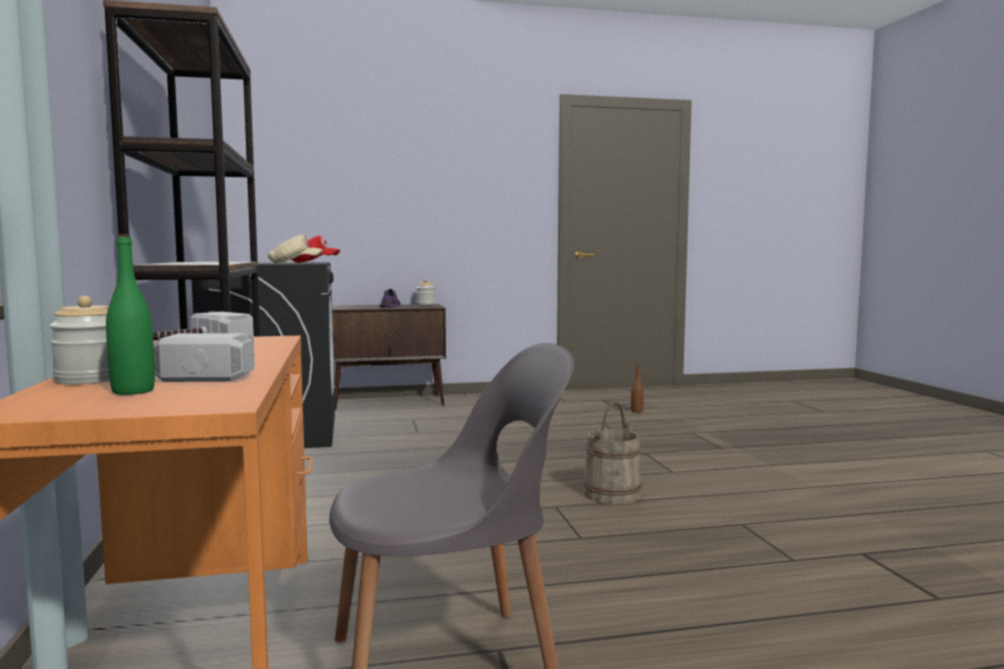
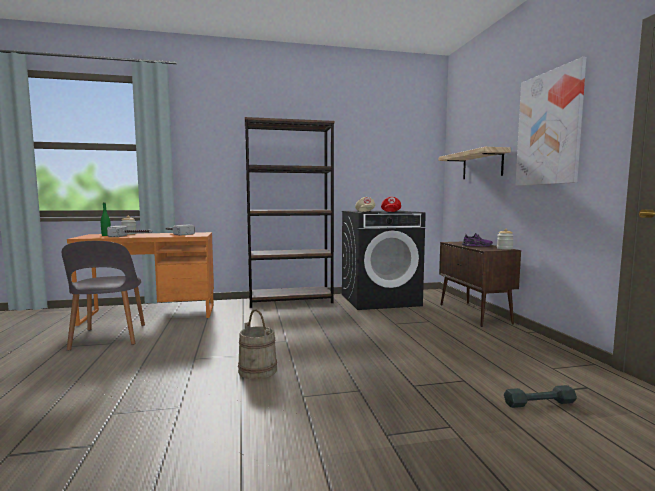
camera: 90 degrees right, 0 degrees up
(340, 192) = (482, 165): none -> shelf
(465, 164) = (549, 128): none -> picture
(636, 411) = (539, 403): brown bottle -> grey dumbbell

